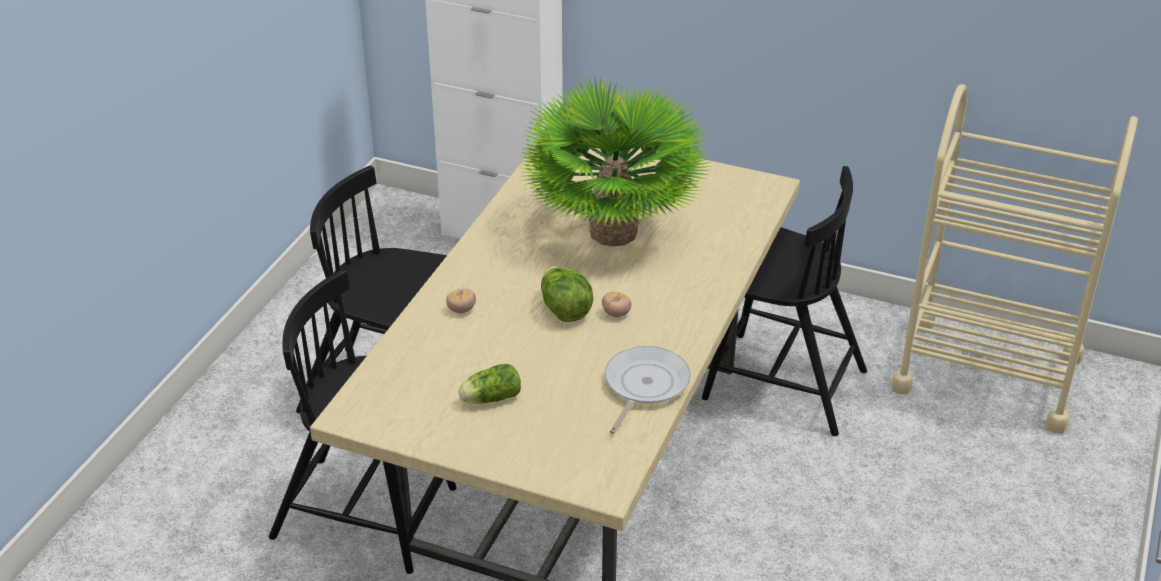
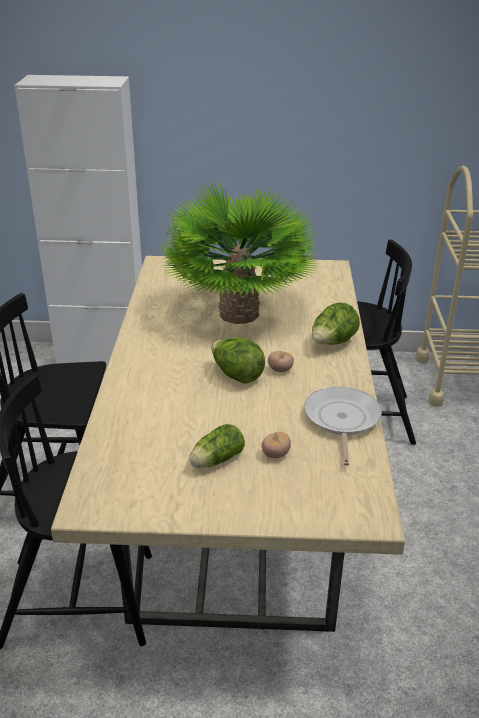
camera: 20 degrees left, 5 degrees down
(461, 310) = (147, 392): tomato -> tomato (275, 454)
(697, 293) = (333, 343): none -> lettuce

